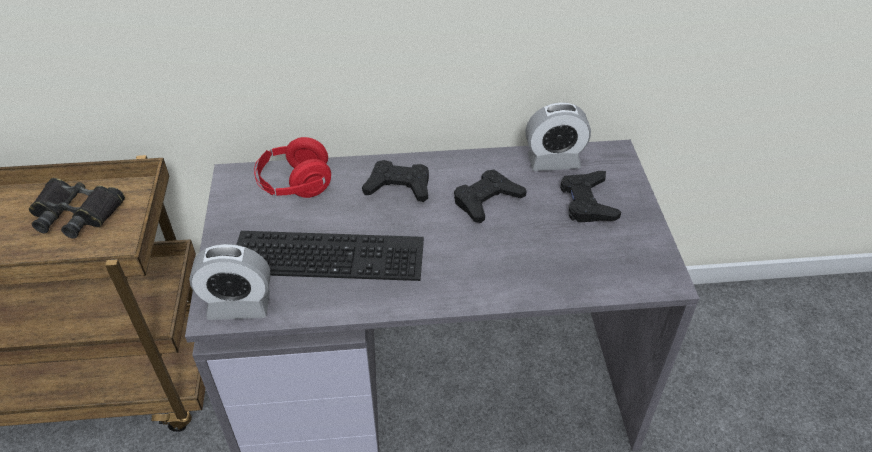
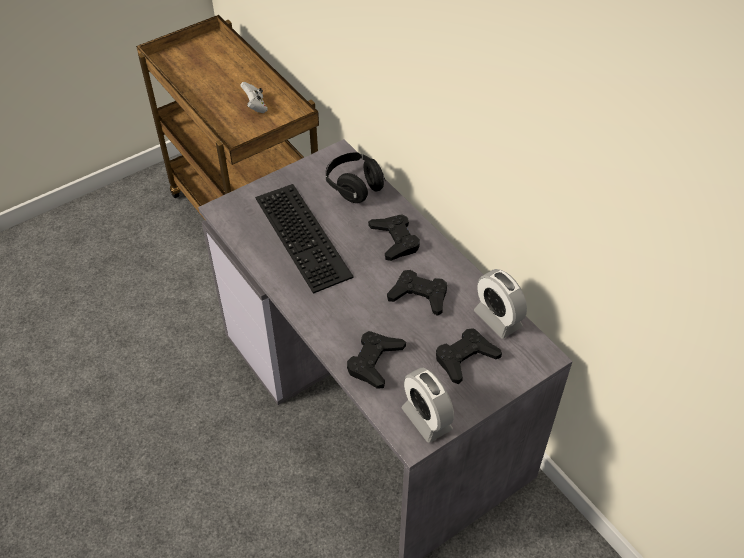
camera: 60 degrees right, 5 degrees up
(76, 213) = (255, 106): black binoculars -> white game controller
(239, 306) = (234, 217): alarm clock -> alarm clock (426, 419)
(295, 185) = (354, 187): red headphones -> black headphones
(550, 269) = (374, 362): none -> black game controller

